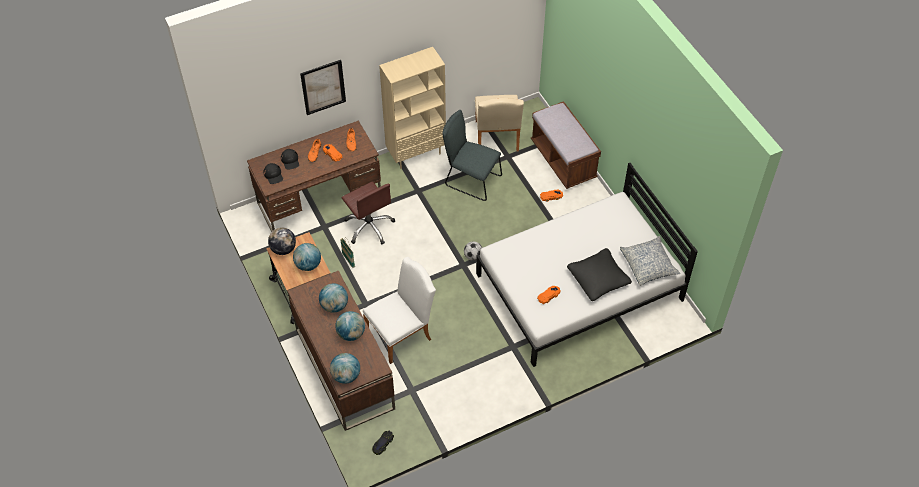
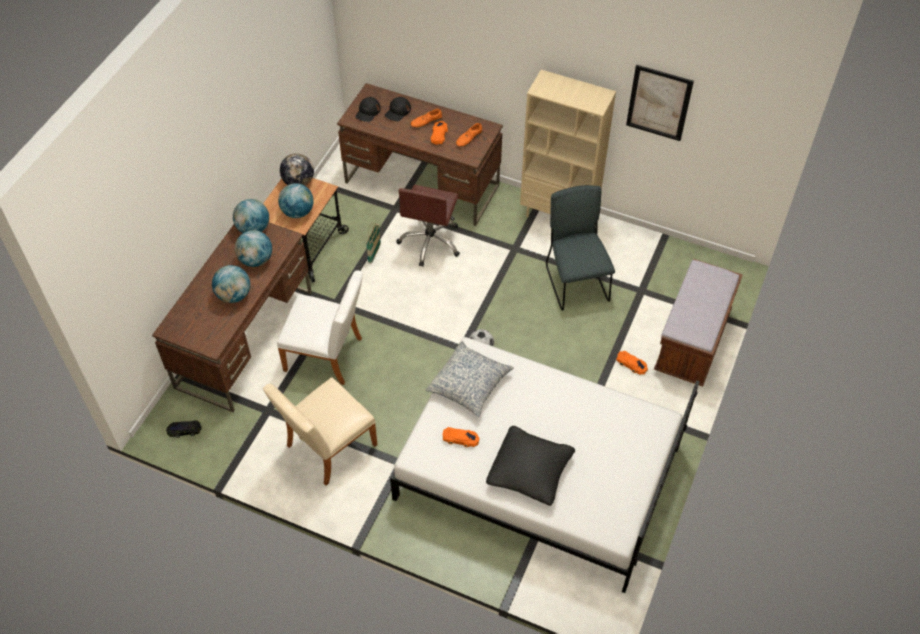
camera: 50 degrees right, 0 degrees up
(323, 87) = (468, 52): picture -> picture (659, 103)
(346, 375) = (179, 325): globe -> globe (253, 229)
(497, 138) = (654, 265): beige chair -> beige chair (327, 448)
(648, 265) = (600, 509): pillow -> pillow (469, 384)

